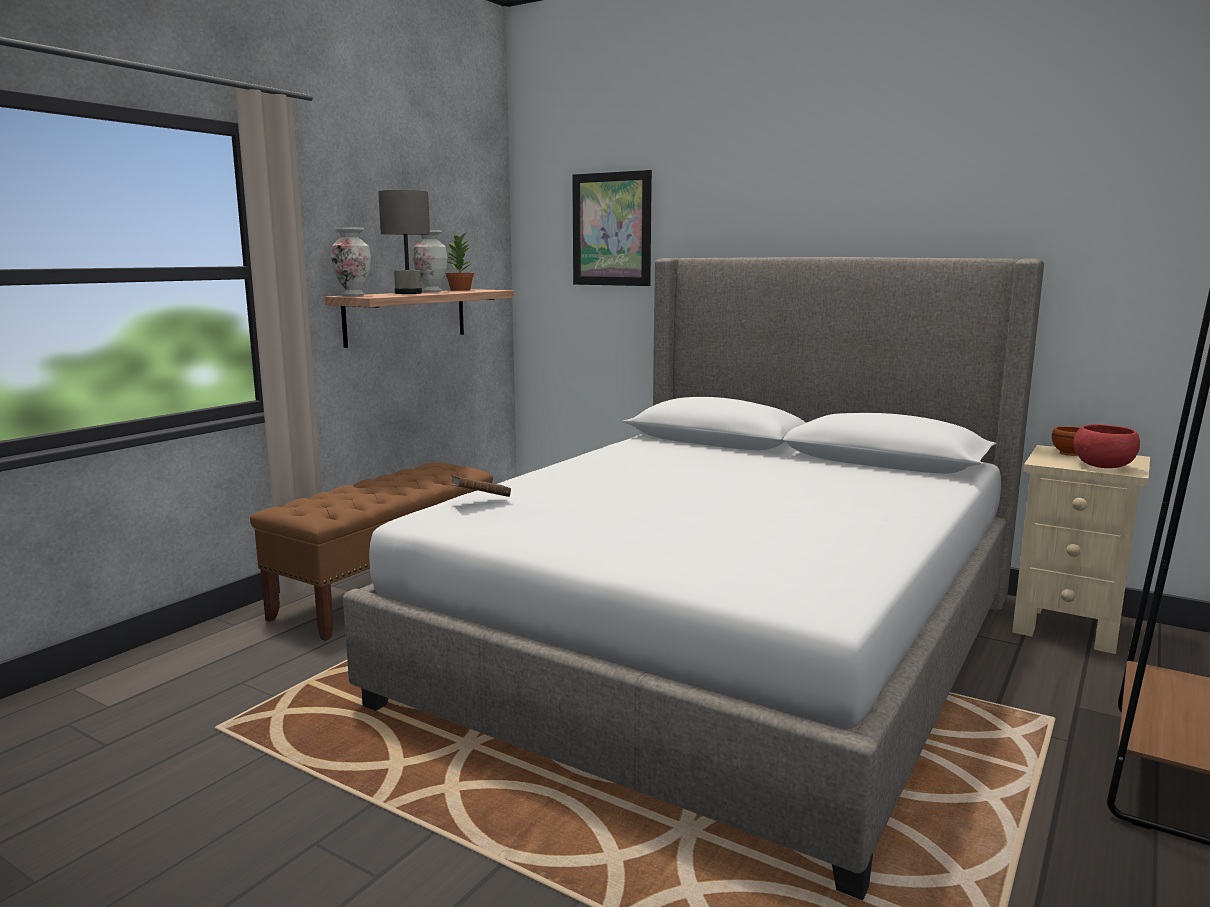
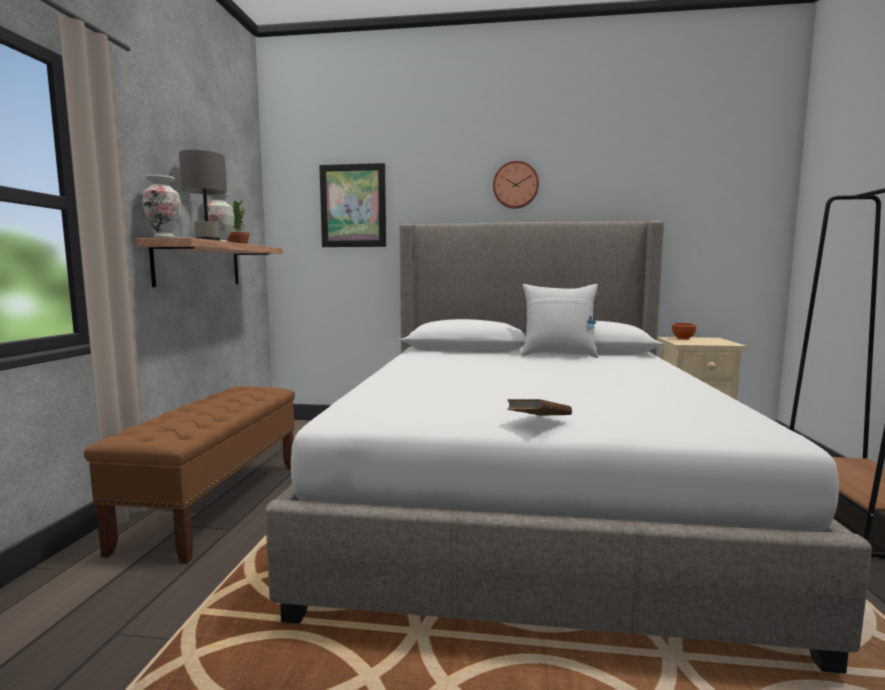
camera: 25 degrees left, 5 degrees down
(480, 500) = (378, 397): brown book -> brown book (539, 423)
(821, 463) = (558, 355): none -> grey pillow
(826, 198) = (515, 185): none -> wall clock
(1102, 467) = (715, 343): red bowl -> none

